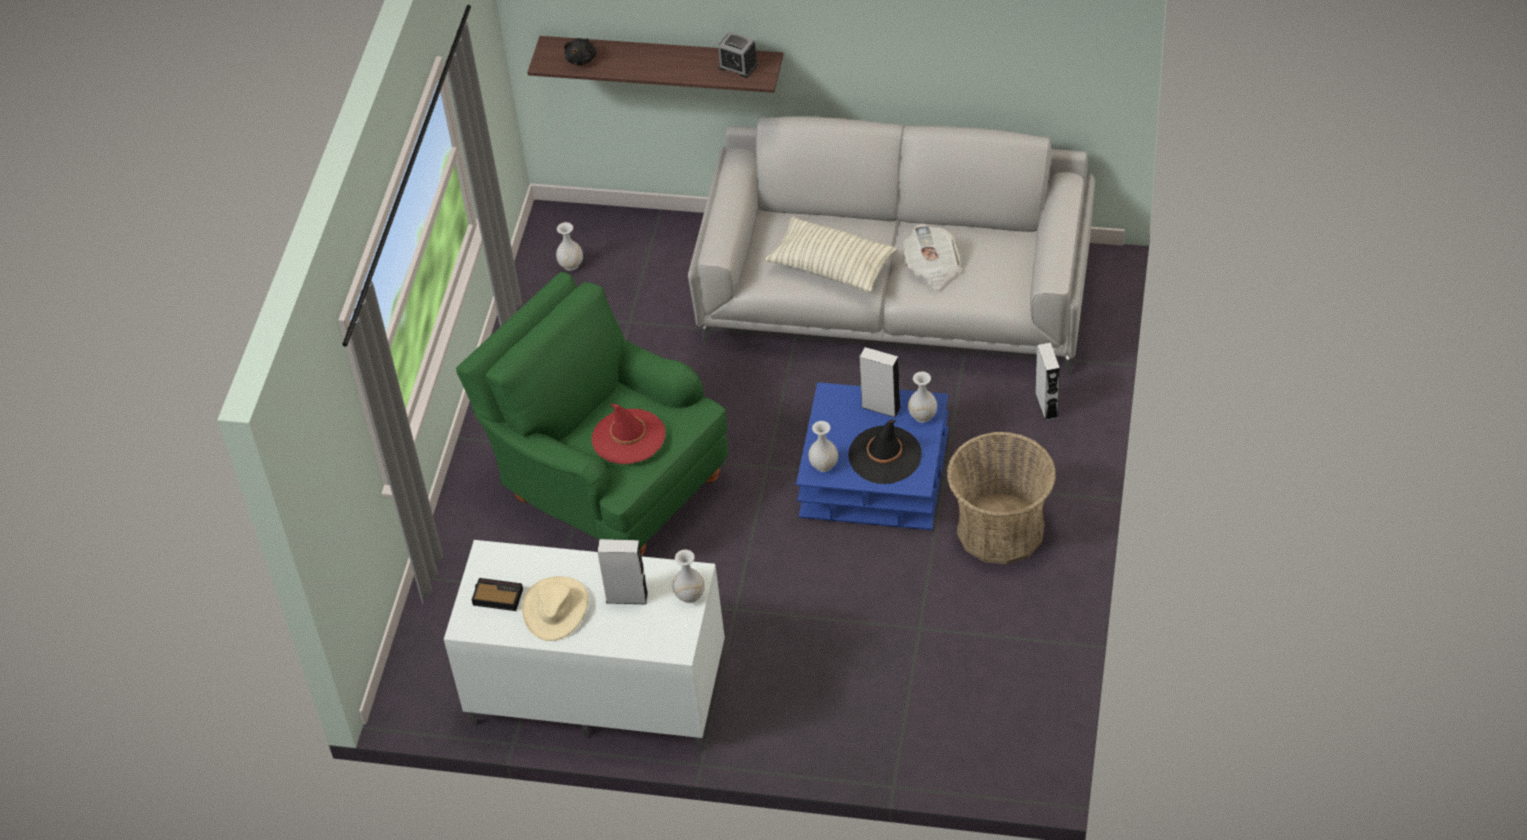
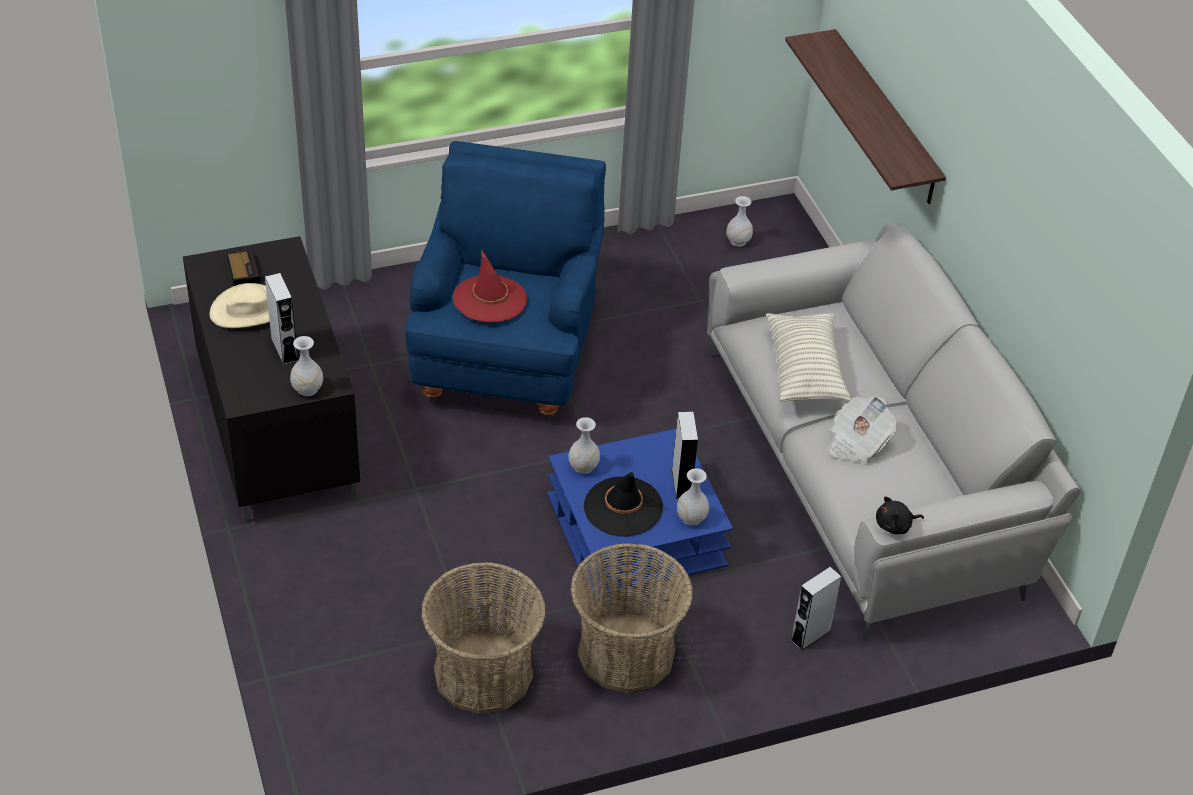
camera: 55 degrees right, 5 degrees down
(582, 58) = (828, 61): black plush toy -> black plush toy (895, 525)
(595, 692) = (275, 429): white tv stand -> black tv stand
(609, 485) = (507, 355): green armchair -> blue armchair
(738, 66) = (902, 154): alarm clock -> none
(970, 632) = (483, 673): none -> basket

